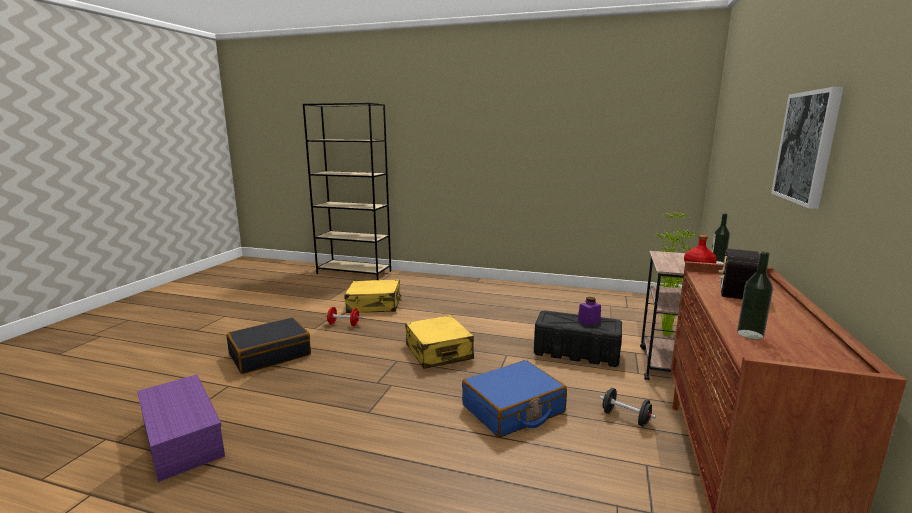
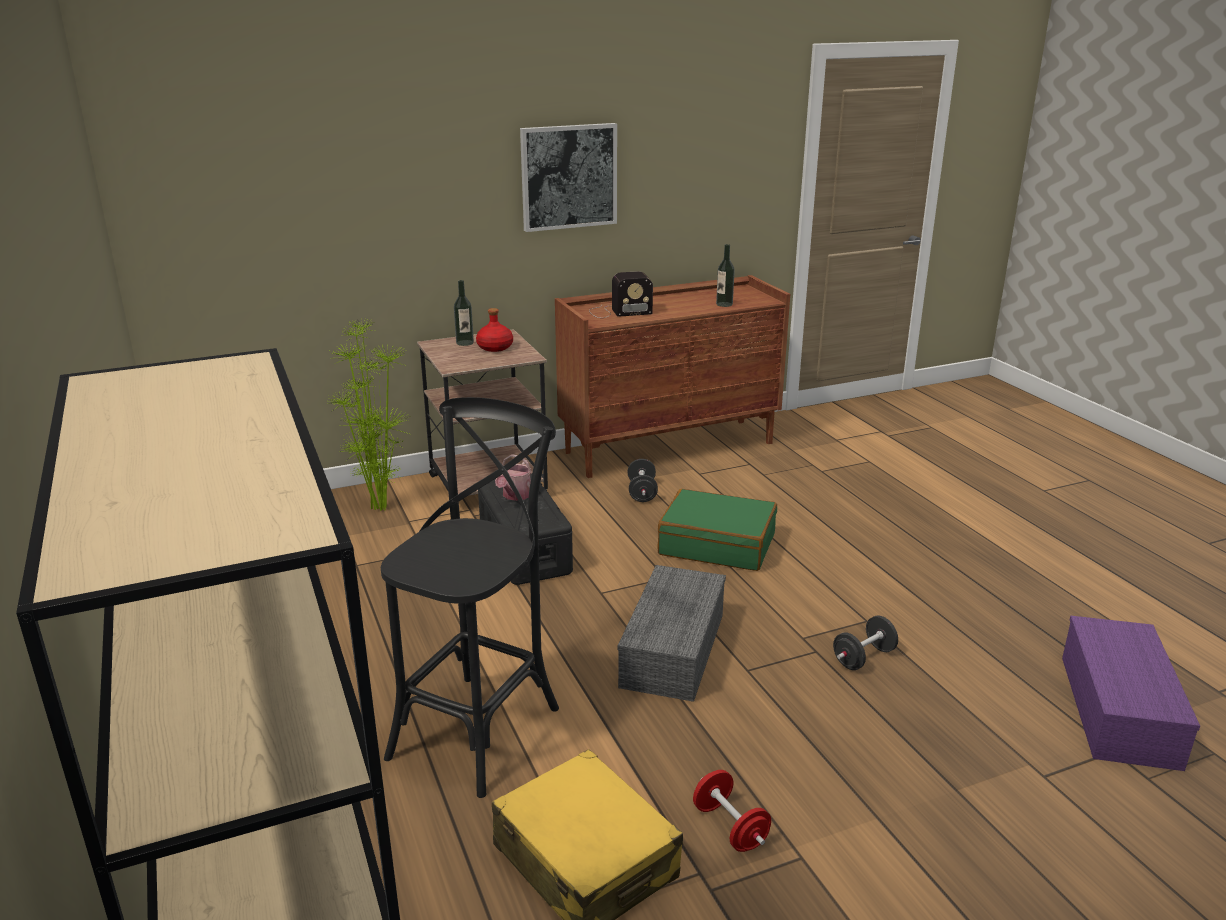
camera: 130 degrees left, 10 degrees up
(270, 354) = (943, 819): black suitcase -> none
(350, 392) = (863, 658): none -> black dumbbell
(438, 352) = (672, 648): yellow suitcase -> grey storage box
(452, 309) = (480, 727): none -> black stool
(513, 409) = (717, 544): blue suitcase -> green suitcase
(589, 321) = (515, 496): purple jar -> watering can

